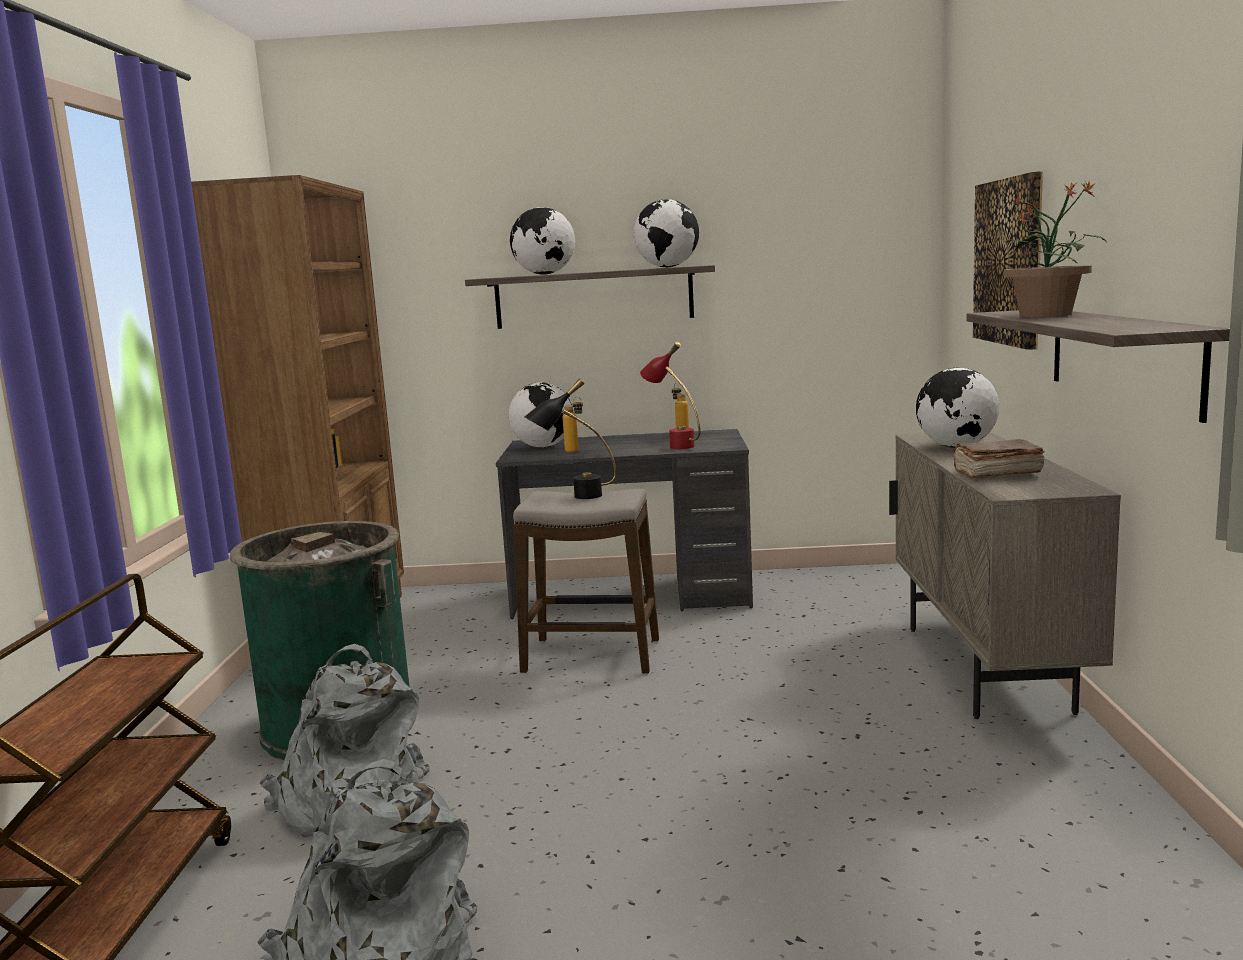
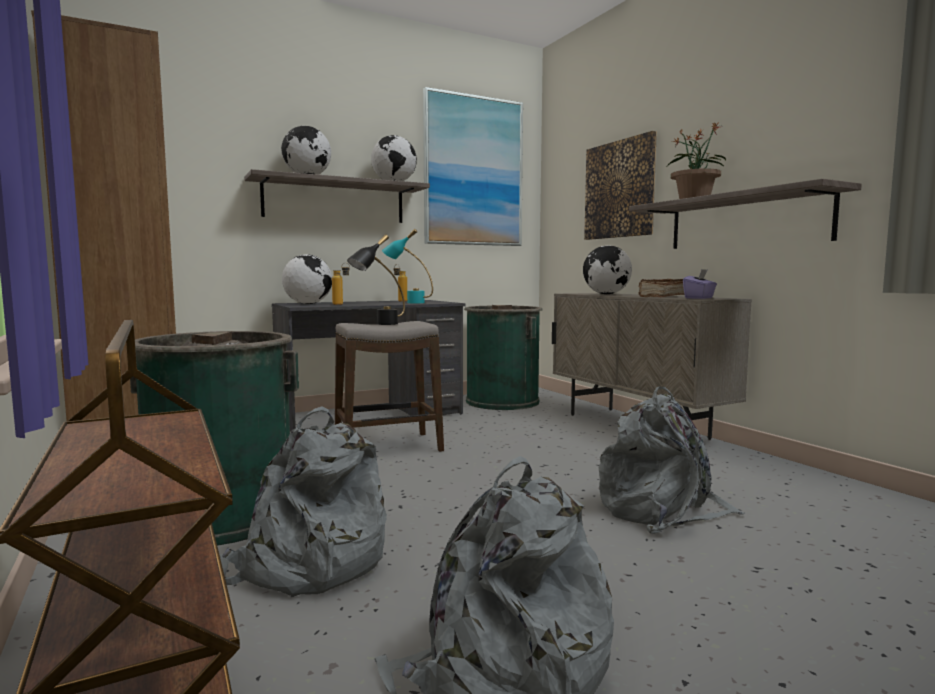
camera: 30 degrees left, 5 degrees down
(673, 445) = (408, 302): red table lamp -> turquoise table lamp
(802, 825) = (662, 510): none -> grey backpack
(812, 225) = (473, 171): none -> picture
(840, 589) = (502, 401): none -> green trash can
(1025, 488) = (699, 298): none -> purple tissue box

